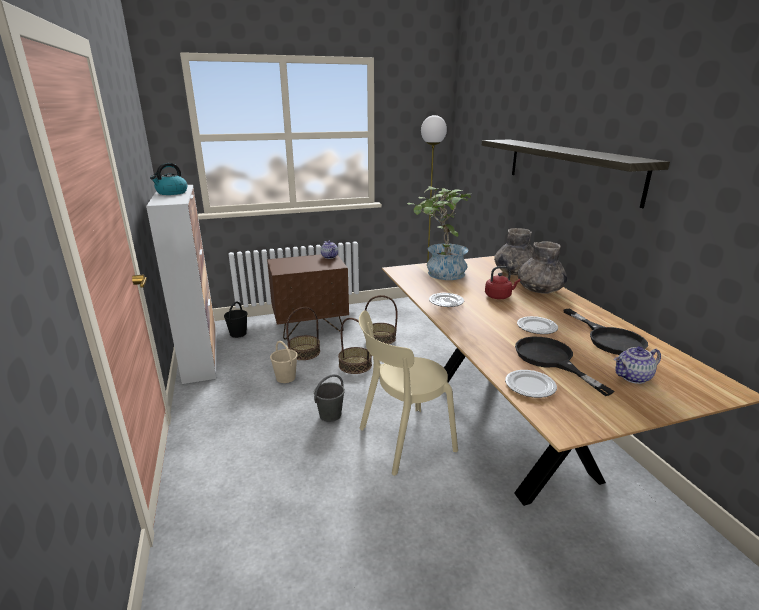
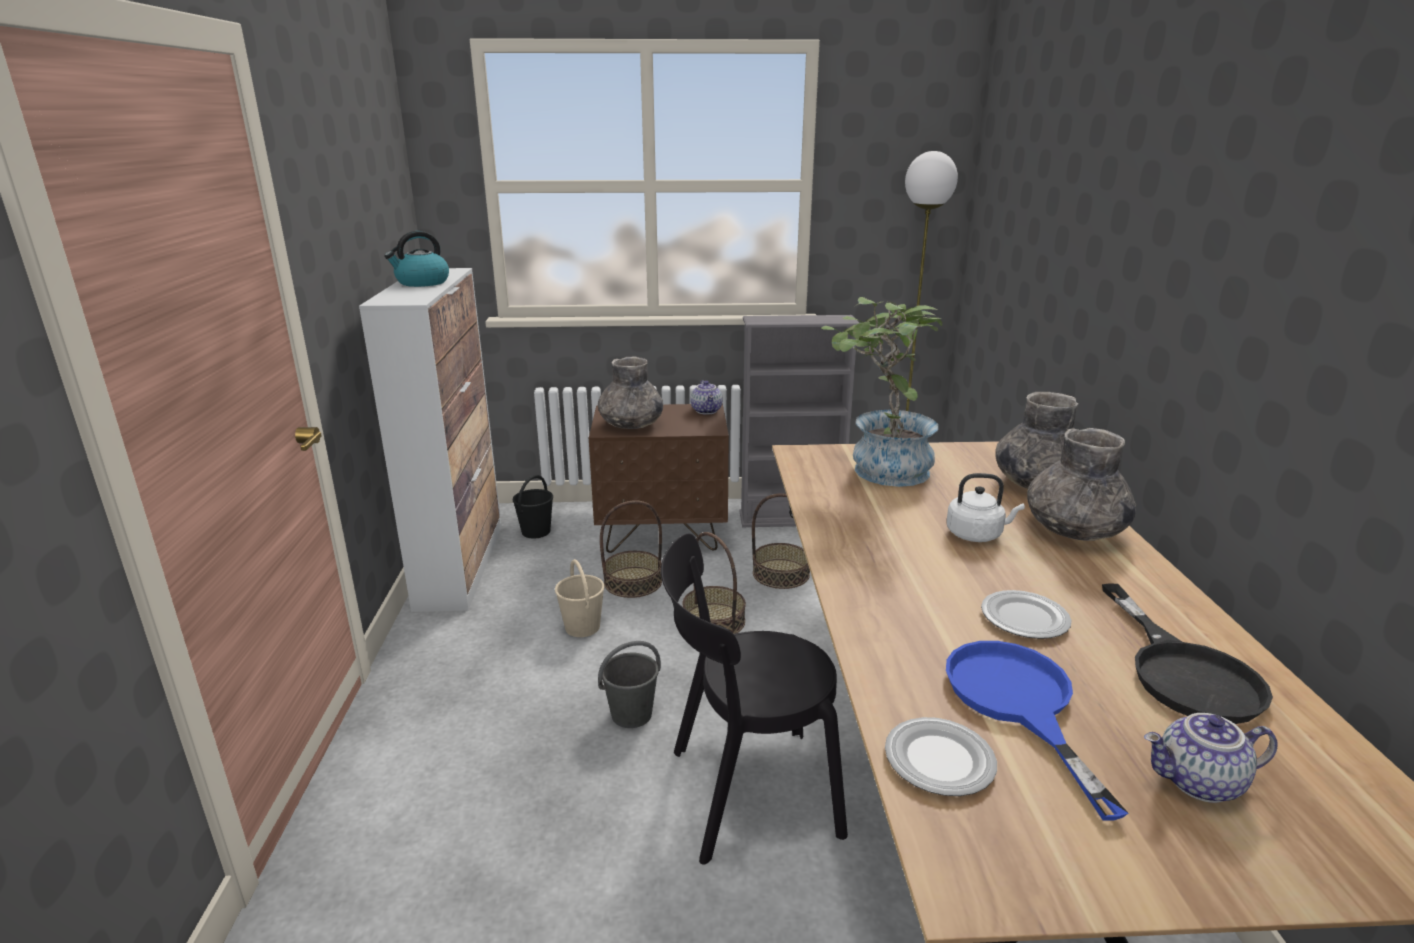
camera: 15 degrees right, 0 degrees up
(292, 267) = (631, 425): none -> grey vase
(375, 311) = (791, 518): none -> grey bookcase
(402, 440) = (745, 793): beige chair -> black chair
(445, 302) = (858, 533): plate -> none
(499, 296) = (977, 535): red kettle -> white kettle
(550, 360) = (1018, 703): black frying pan -> blue frying pan
(569, 168) = (1167, 276): shelf -> none

